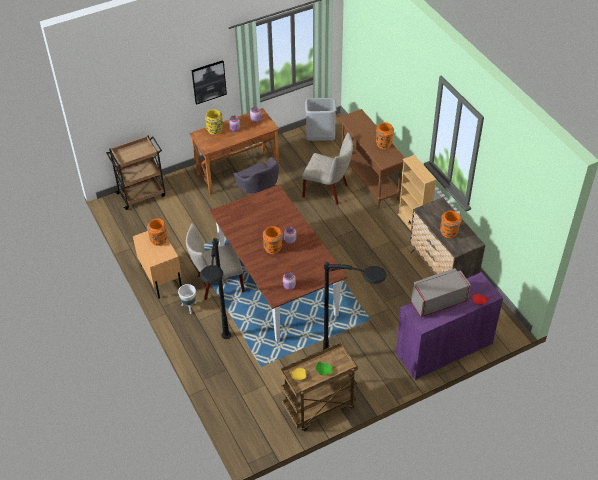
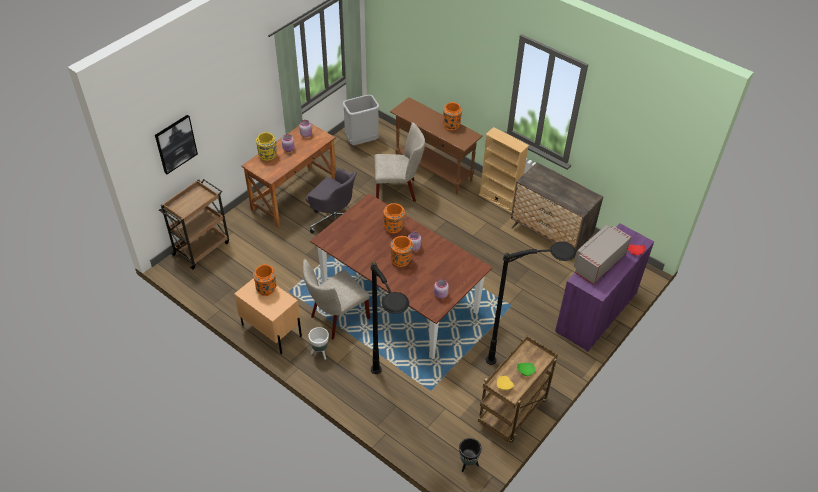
camera: 25 degrees left, 0 degrees up
(208, 81) = (250, 103): picture -> picture (175, 144)
(258, 435) = (468, 464): none -> black planter
(449, 232) = (564, 194): orange vase -> orange vase (394, 227)

